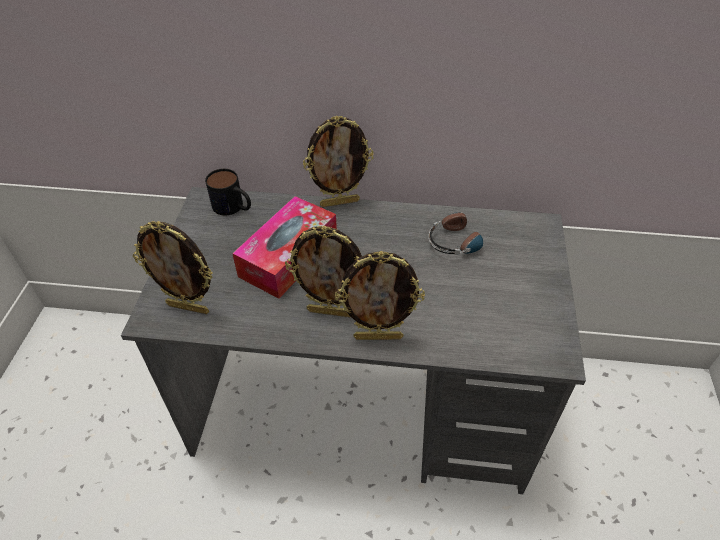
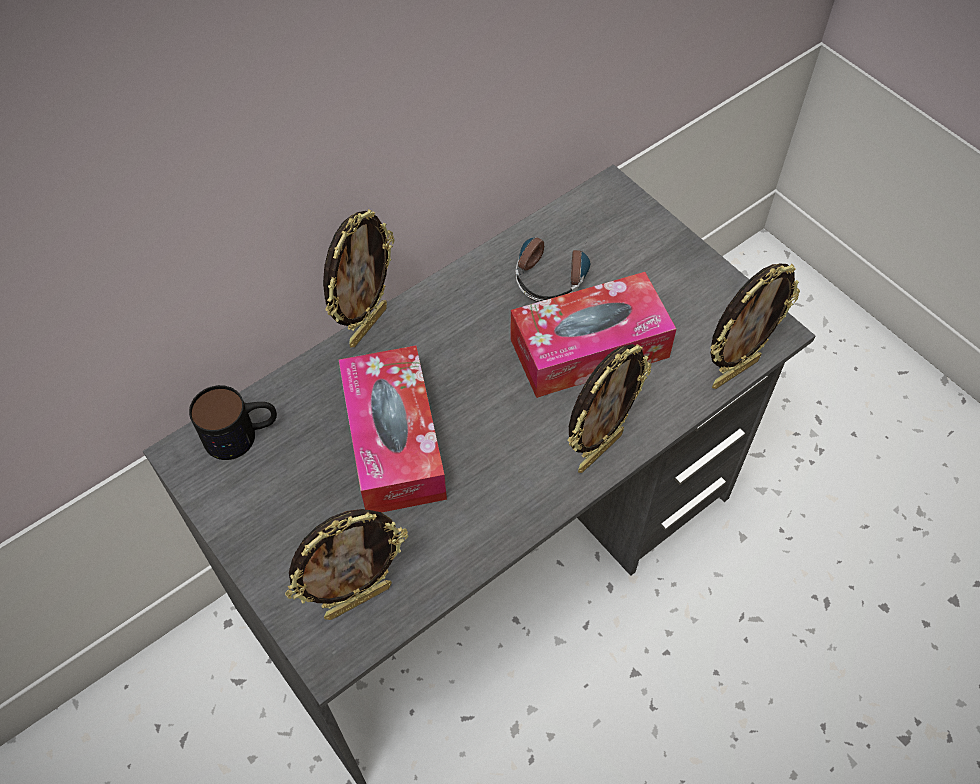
camera: 45 degrees left, 10 degrees up
(331, 312) = (520, 466): picture frame -> picture frame (734, 371)
(435, 287) = (589, 348): none -> tissue box

